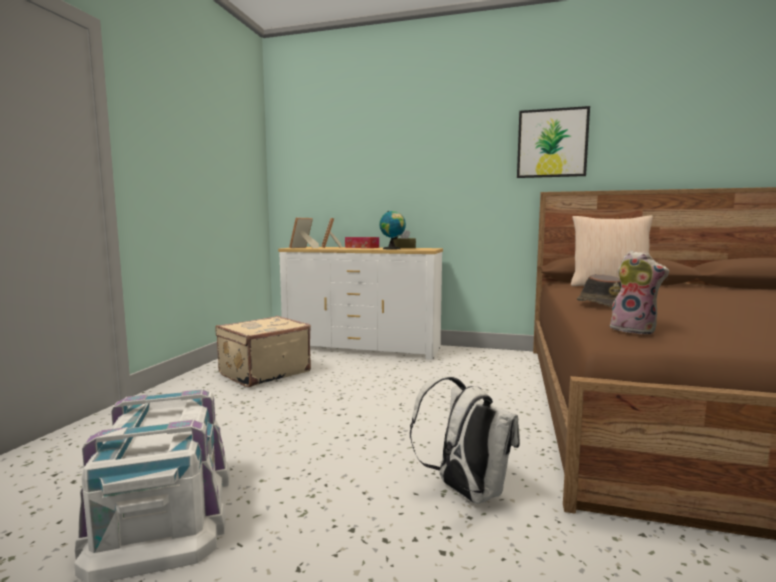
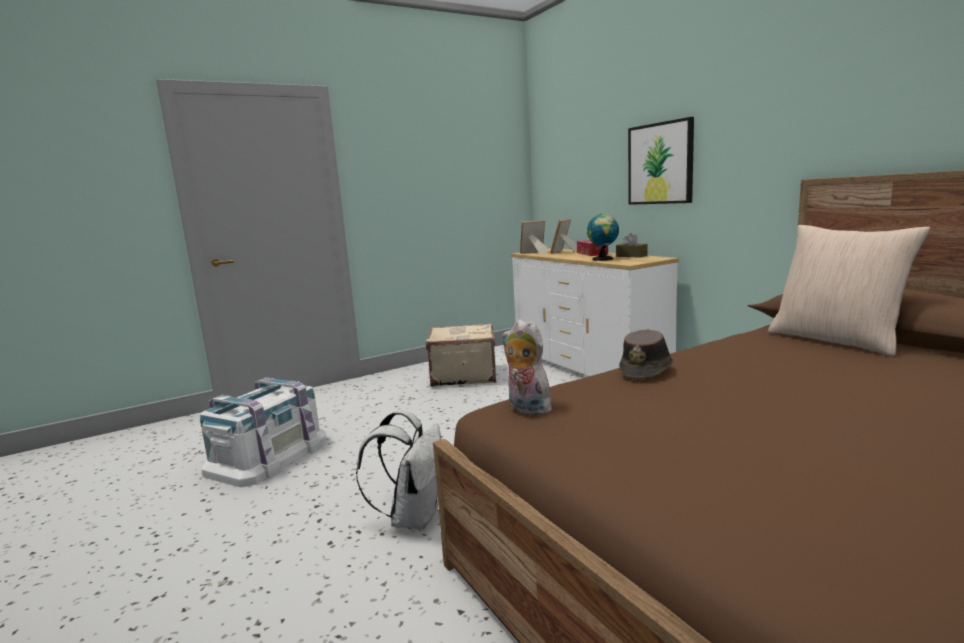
camera: 45 degrees right, 5 degrees up
(552, 143) = (827, 99): picture -> picture (660, 163)
(634, 330) = (526, 409): plush toy -> plush toy turned 135 degrees clockwise

